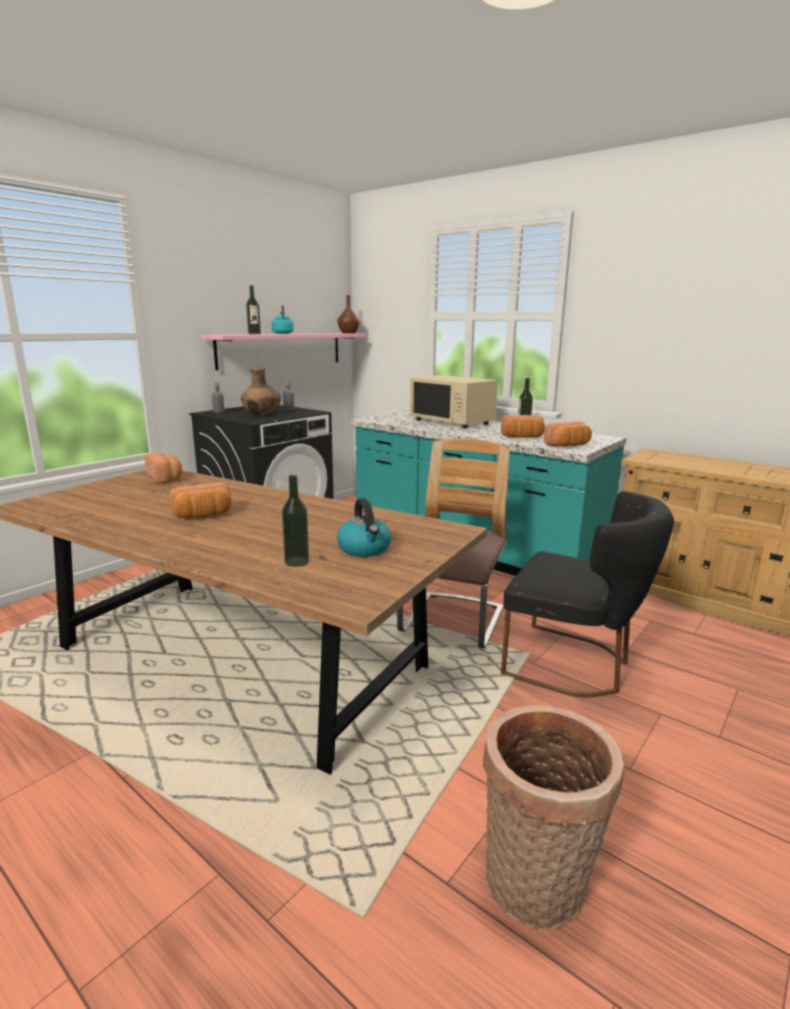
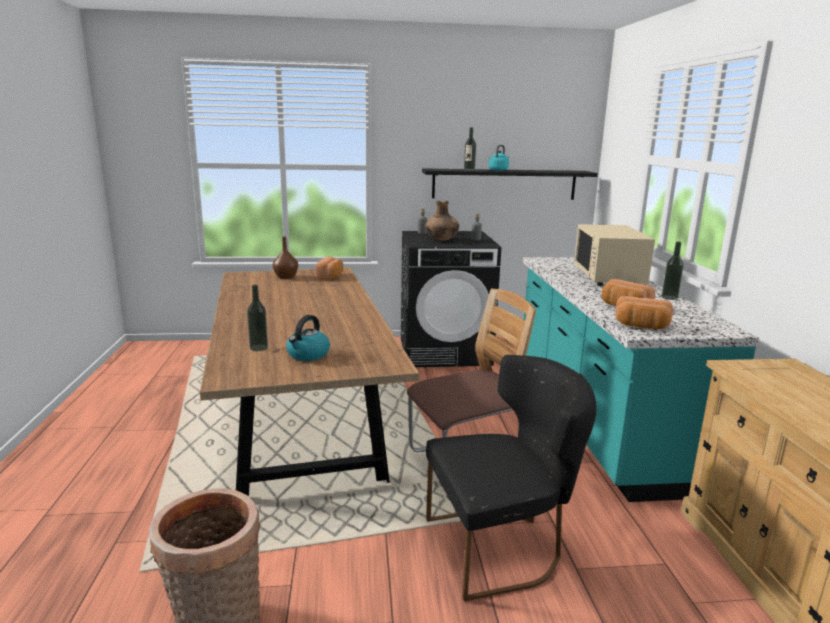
camera: 45 degrees right, 0 degrees up
(204, 515) = (289, 305): bread -> none
(281, 349) = (504, 184): pink shelf -> black shelf
(348, 333) = (582, 171): brown vase -> brown vase (286, 277)
(574, 664) = (502, 546): black chair -> black chair turned 90 degrees counterclockwise

